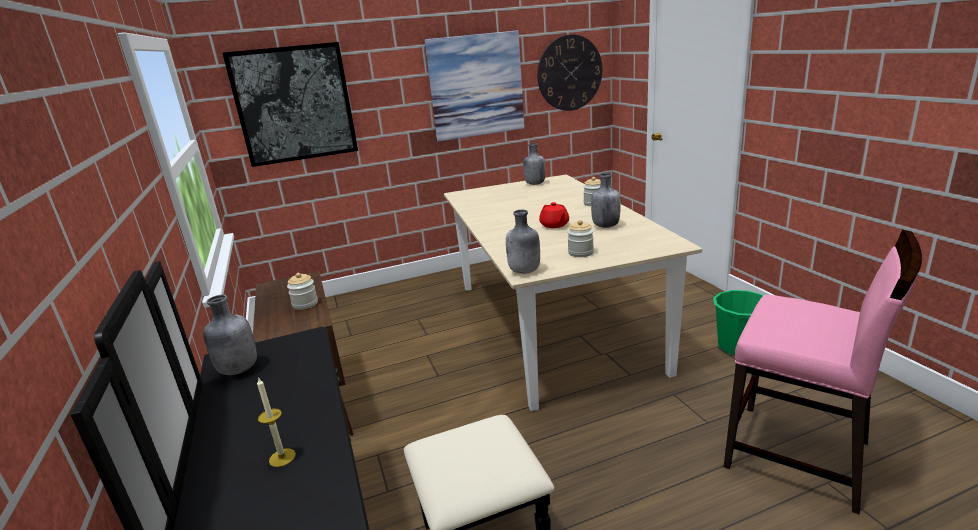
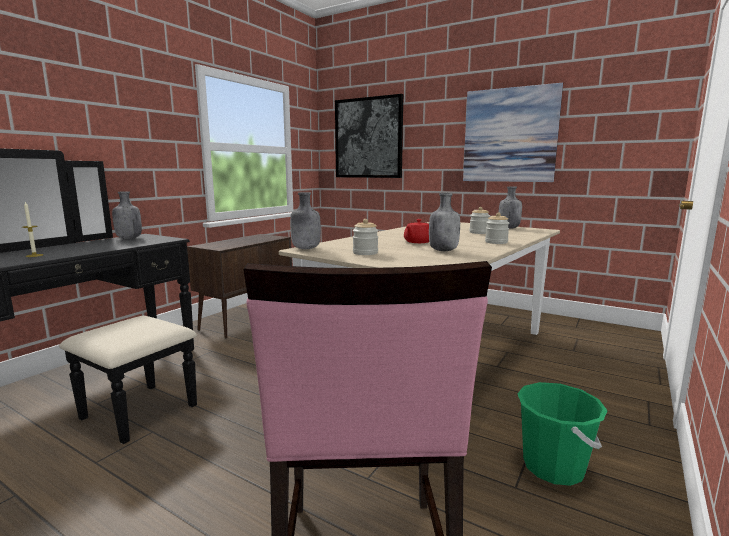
camera: 50 degrees right, 10 degrees down
(305, 304) = (242, 243): jar -> jar (479, 232)
(569, 73) = (625, 129): wall clock -> none

